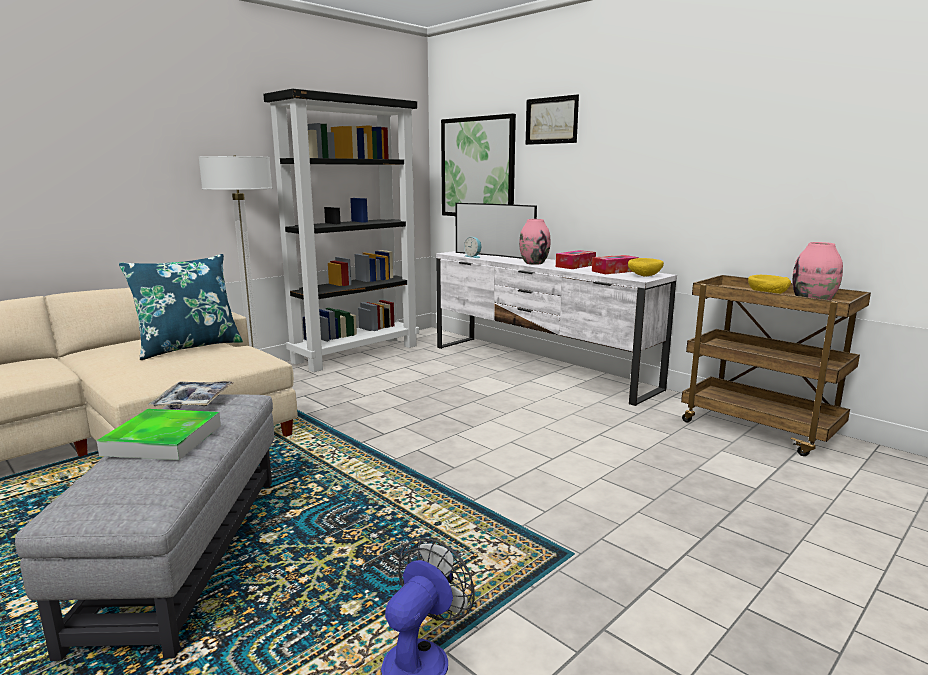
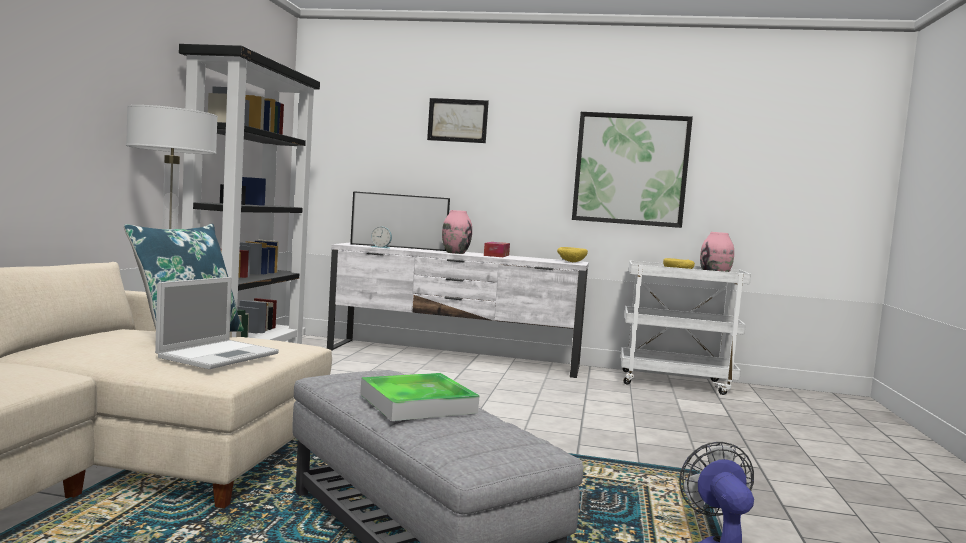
camera: 35 degrees left, 10 degrees down
(168, 366) = (220, 355): none -> laptop
(193, 401) = (350, 377): tray -> none
(477, 168) = (363, 158): picture -> picture (630, 169)
(614, 271) = (539, 259): tissue box -> none
(760, 429) = (676, 383): brown cart -> white cart

